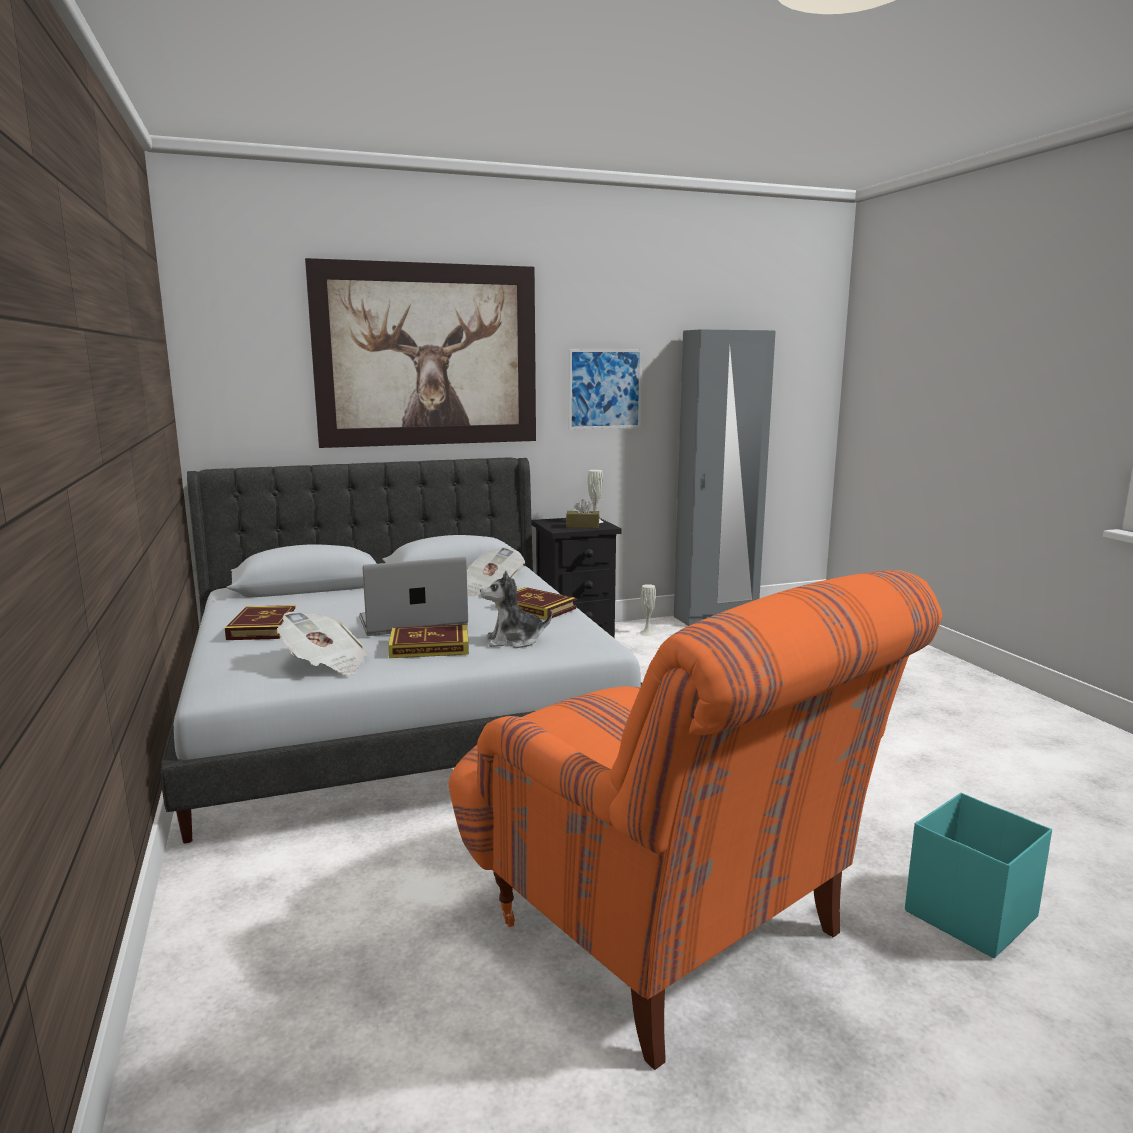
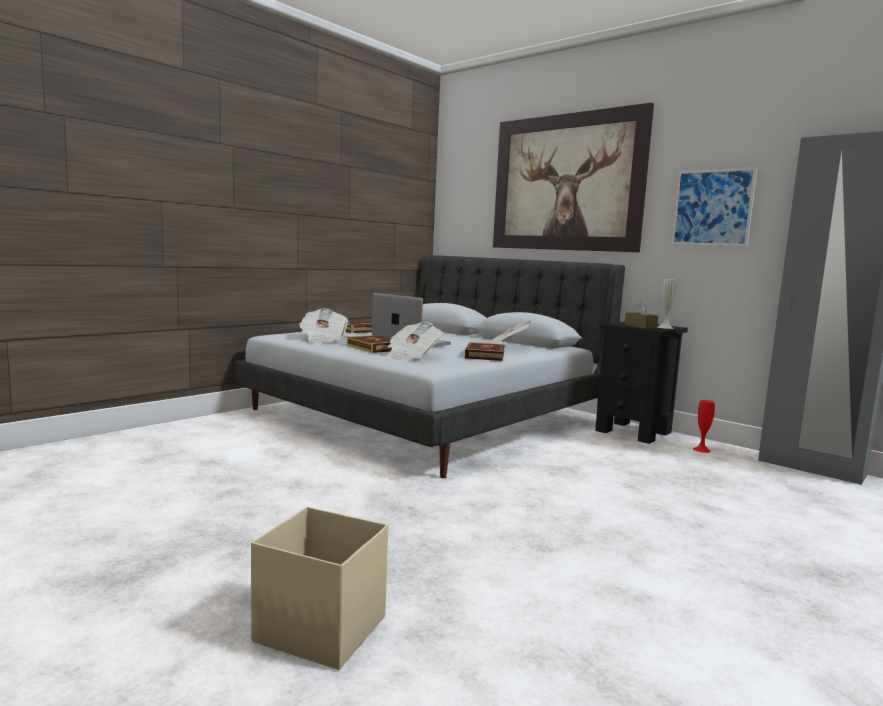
camera: 60 degrees right, 5 degrees down
(514, 641) = (411, 356): plush toy -> newspaper
(647, 633) = (701, 450): white vase -> red vase
(667, 928) = (234, 512): orange armchair -> none
(968, 915) = (319, 628): turquoise storage box -> beige storage box

